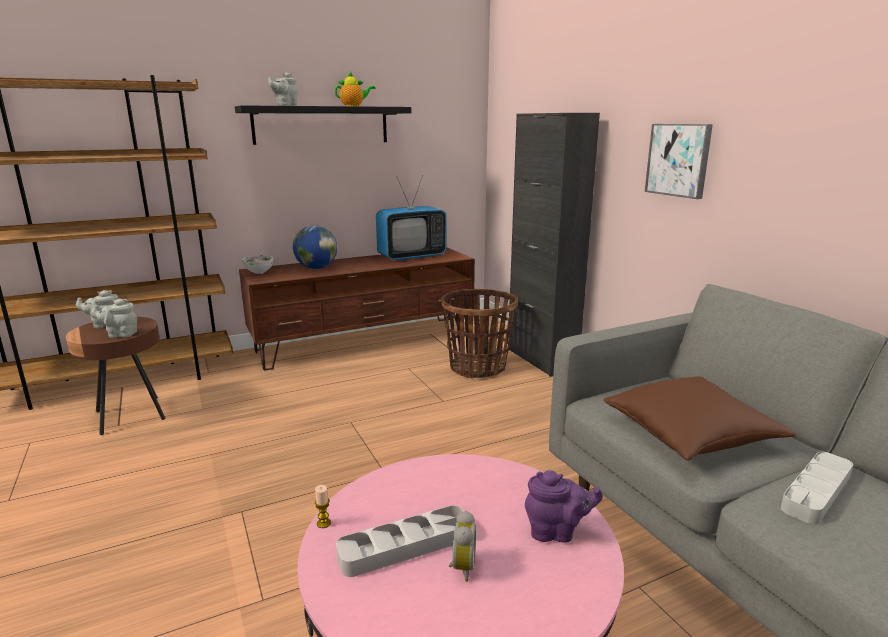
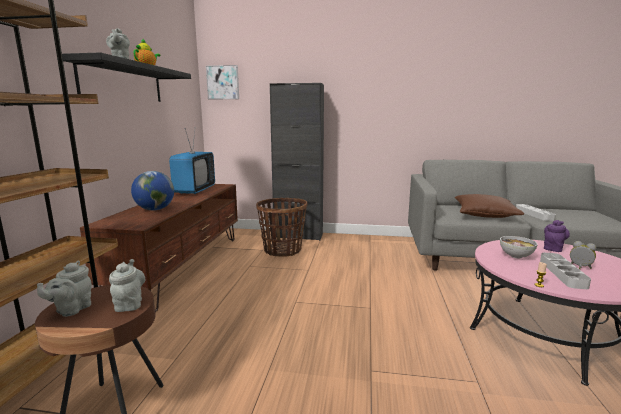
camera: 55 degrees left, 5 degrees down
(120, 334) = (129, 304): grey teapot -> grey teapot turned 135 degrees clockwise
(259, 272) = (115, 223): bowl -> bowl (515, 256)
(679, 160) = (379, 108): picture -> picture (223, 82)

